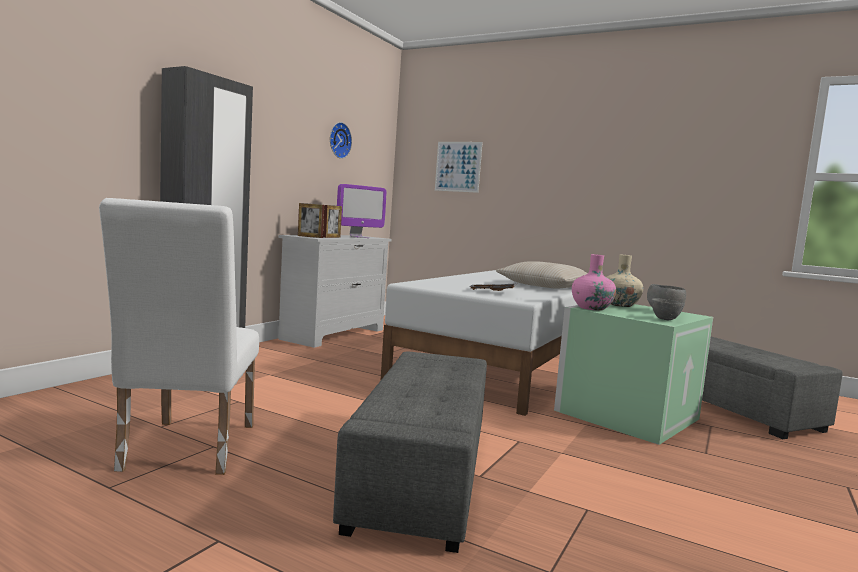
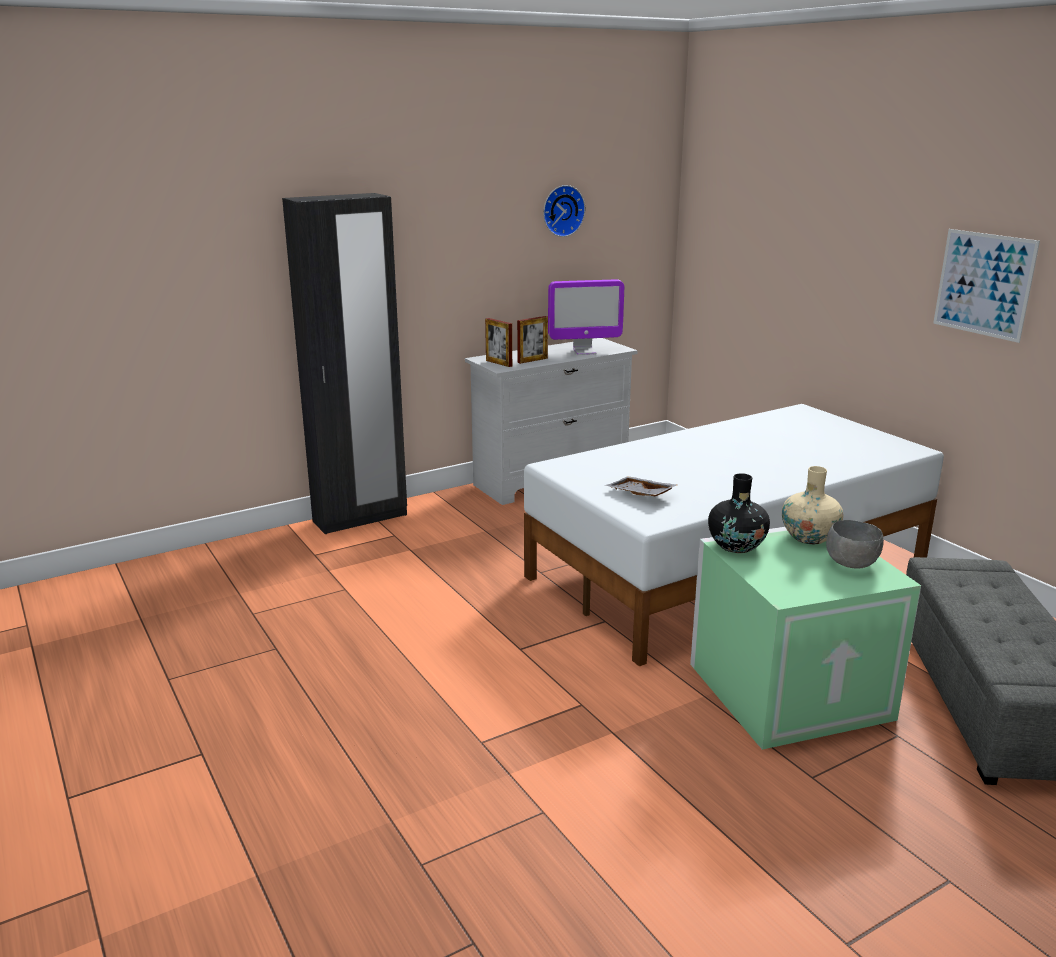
camera: 30 degrees right, 15 degrees up
(185, 451) = (249, 650): white chair -> none
(421, 472) = (428, 723): grey ottoman -> none
(458, 166) = (754, 232): picture -> picture (983, 284)
(545, 286) = (769, 473): beige pillow -> none
(591, 308) = (736, 546): pink vase -> black vase
(664, 319) = (804, 587): grey bowl -> none

